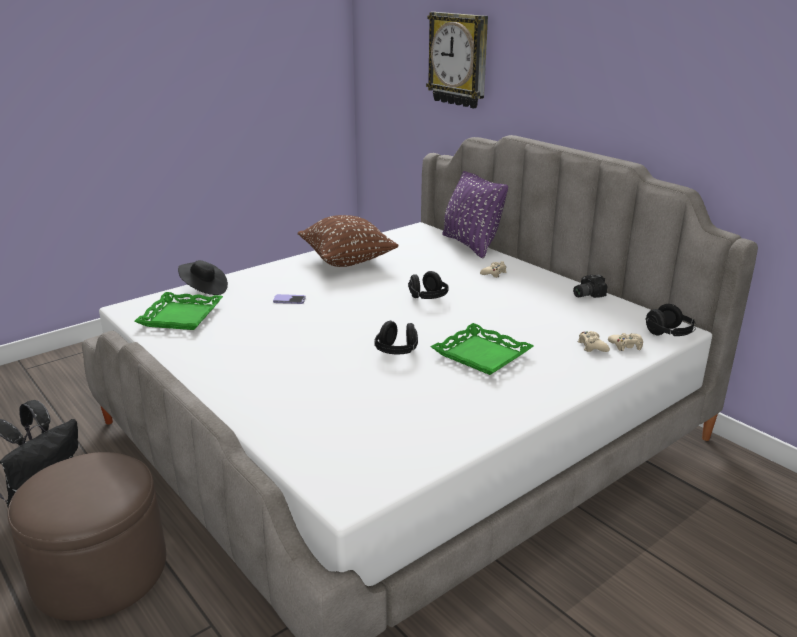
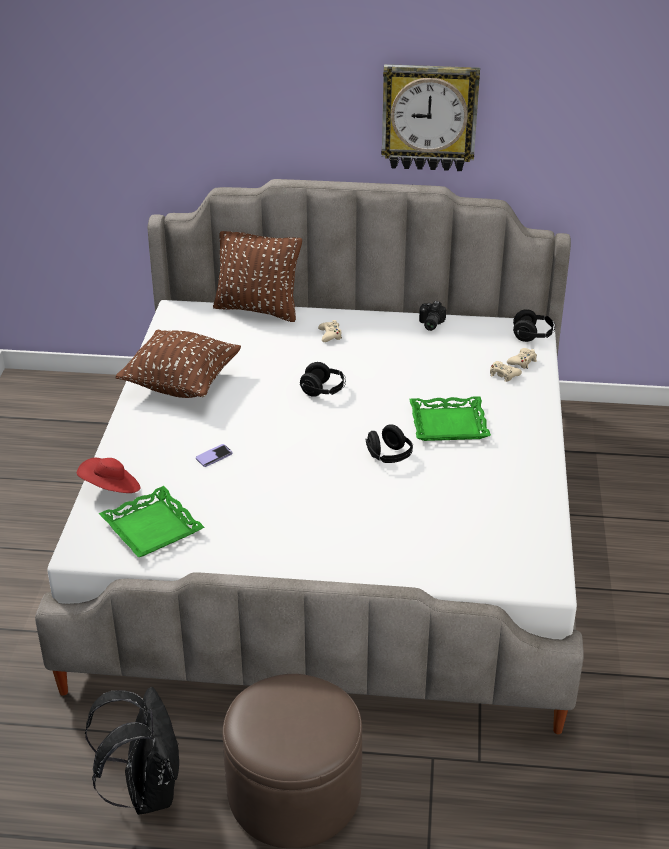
camera: 45 degrees left, 10 degrees up
(204, 289) = (111, 489): black hat -> red hat
(459, 59) = (169, 103): wall clock -> wall clock (429, 117)
(471, 245) = (258, 309): purple pillow -> brown pillow

